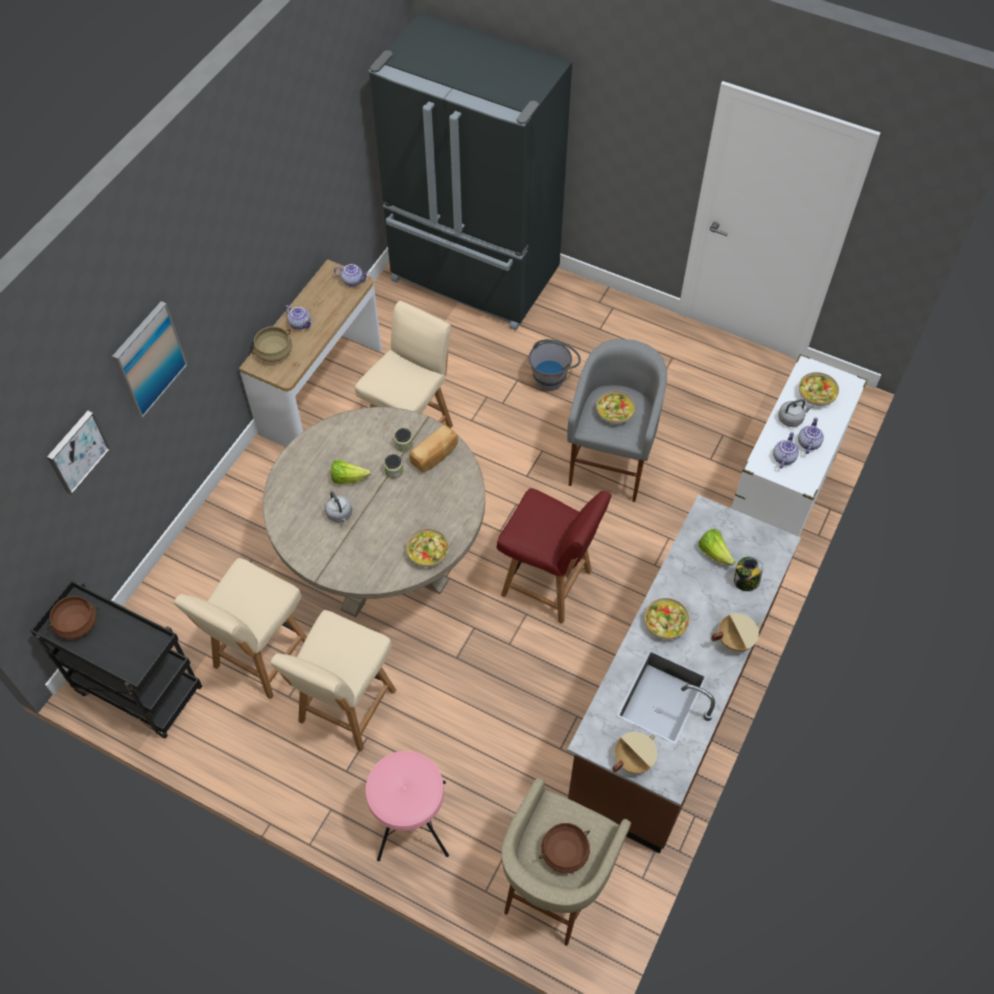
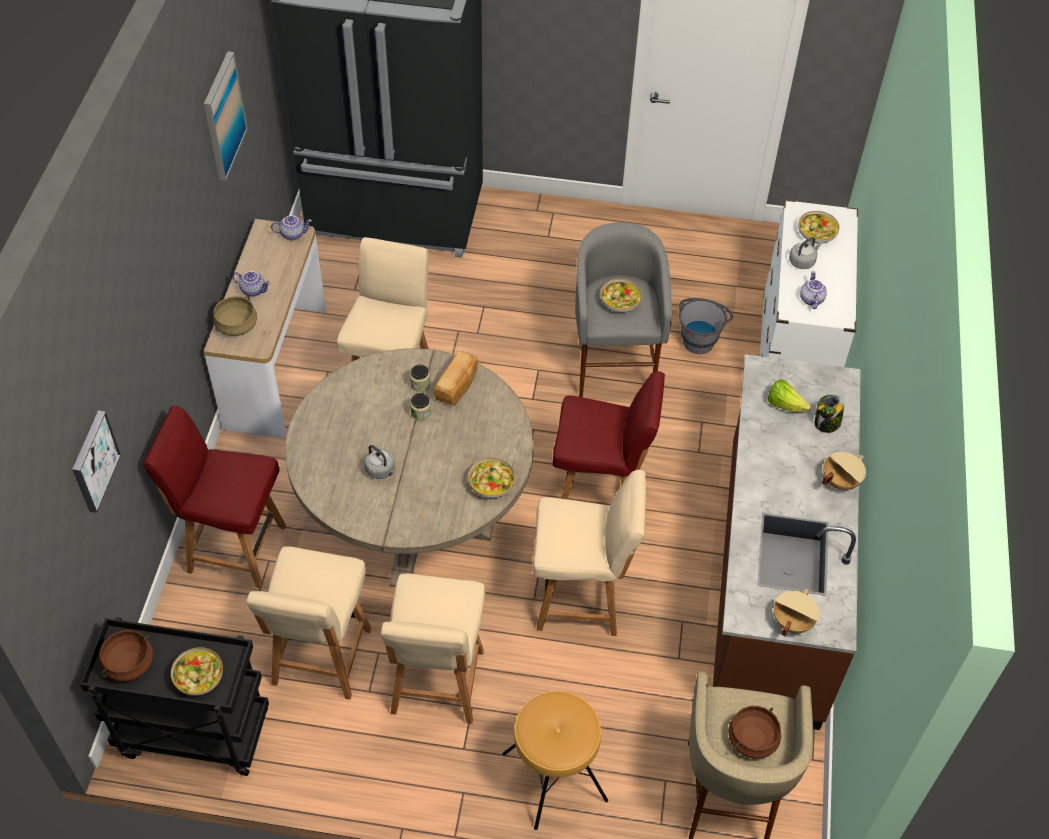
camera: 20 degrees left, 5 degrees down
(148, 359) = (137, 346): picture -> picture (223, 116)
(228, 540) = (234, 547): none -> red chair
(348, 478) = (374, 432): lettuce -> none
(411, 820) = (553, 777): pink stool -> brown stool
(496, 670) = (581, 599): none -> beige chair
(553, 376) = (519, 294): grey bucket -> grey bucket (700, 337)
(665, 623) = (767, 484): bowl -> bowl (199, 677)
(808, 443) = (828, 280): teapot -> none

